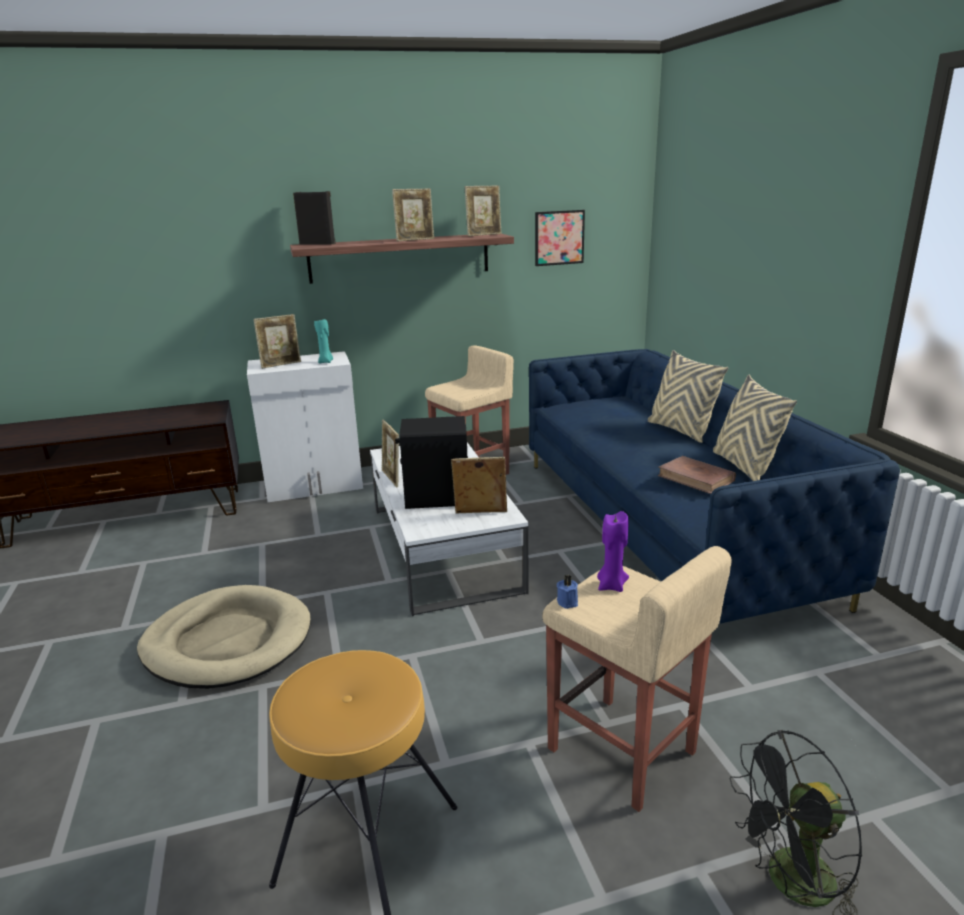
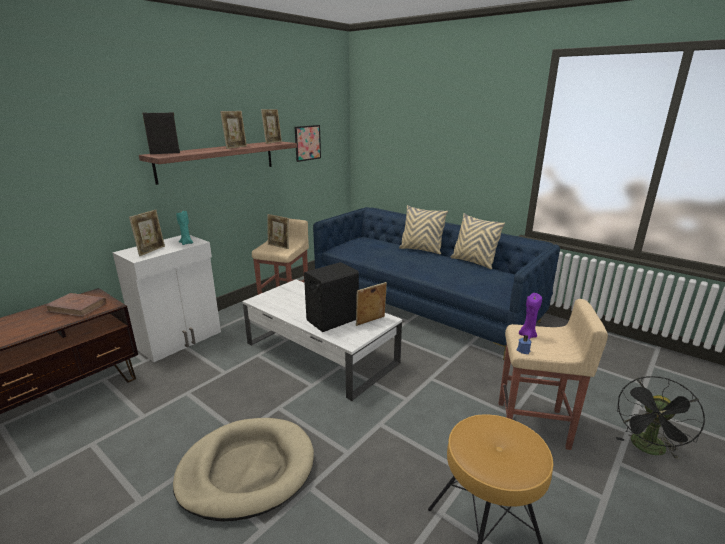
camera: 35 degrees left, 0 degrees up
(392, 478) = (285, 315): picture frame -> picture frame (279, 246)
(696, 478) = (464, 273): brown book -> brown book (77, 307)

